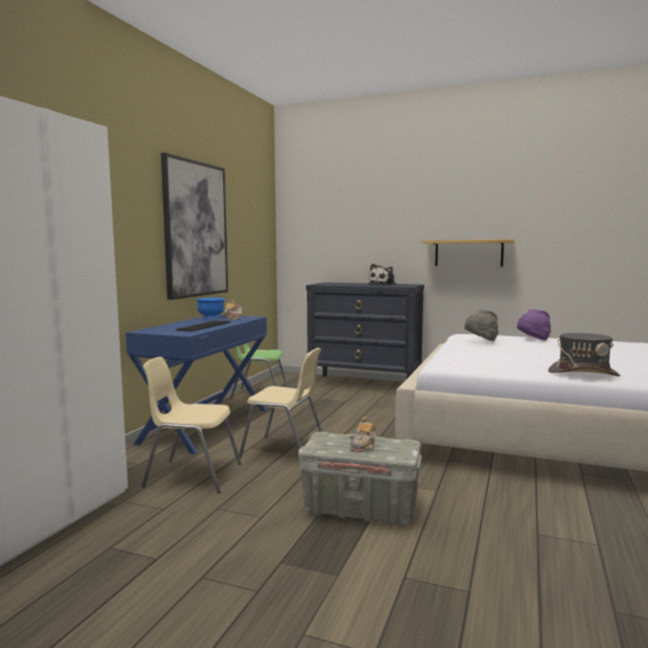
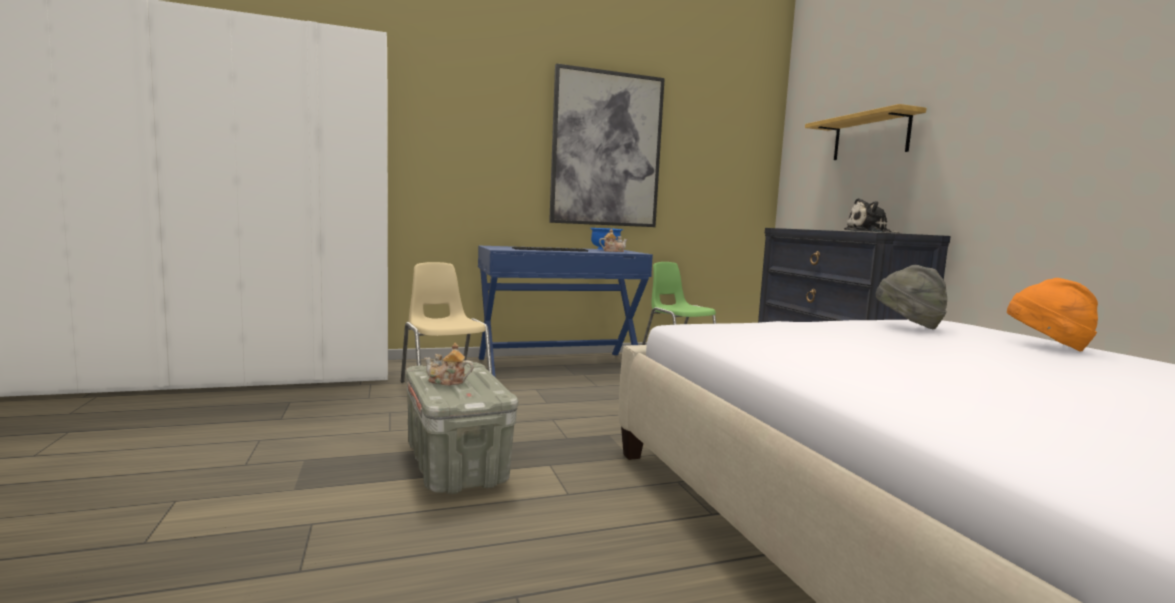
camera: 50 degrees right, 0 degrees up
(285, 451) = (552, 402): beige chair -> none
(468, 253) = (1039, 176): shelf -> shelf (870, 137)
(533, 340) = (1047, 346): purple hat -> orange hat
(583, 373) = (862, 382): grey hat -> none

